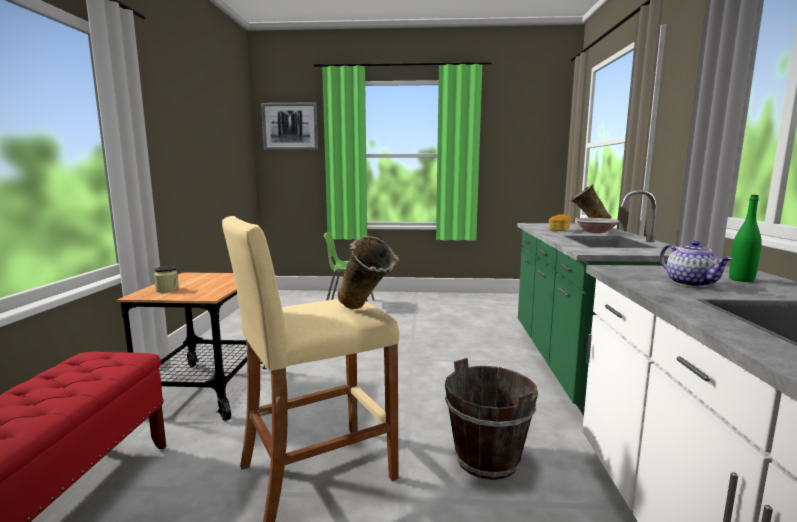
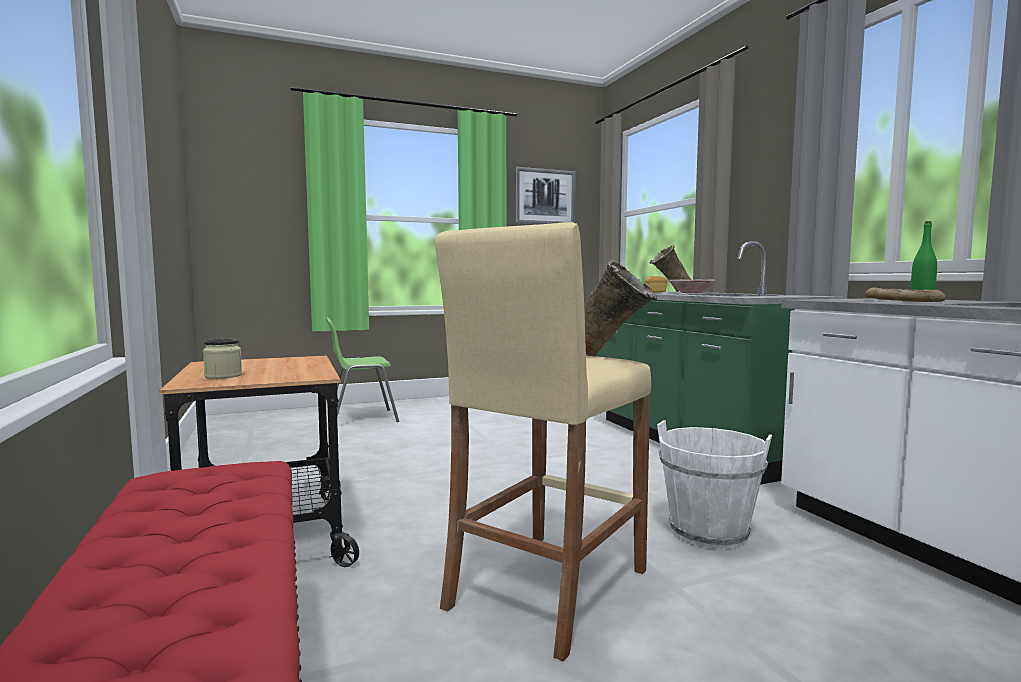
camera: 25 degrees left, 5 degrees down
(290, 126) = (249, 171): picture -> picture (545, 197)
(487, 459) = (709, 532): brown bucket -> white bucket
(691, 283) = (903, 301): teapot -> bread

